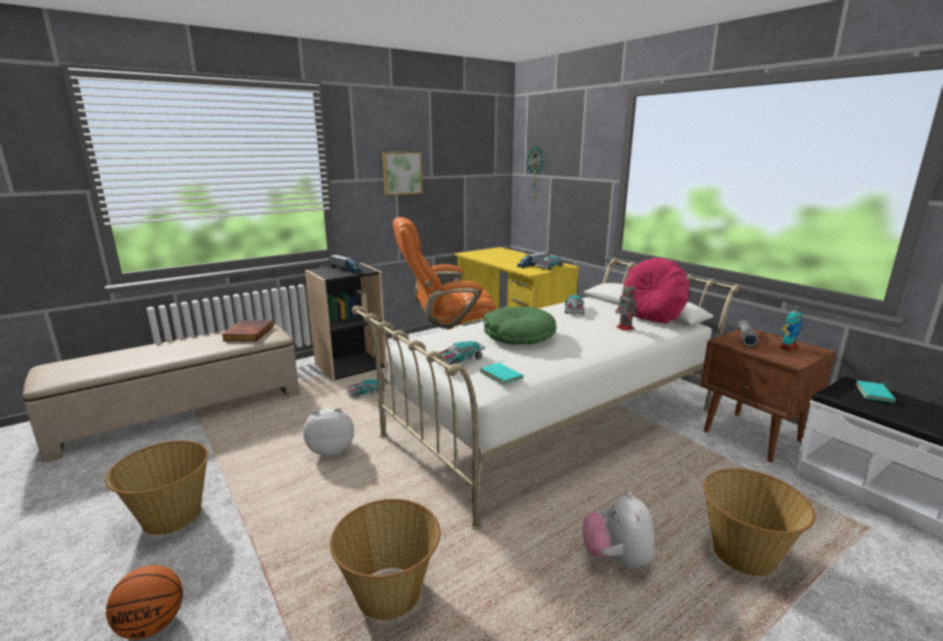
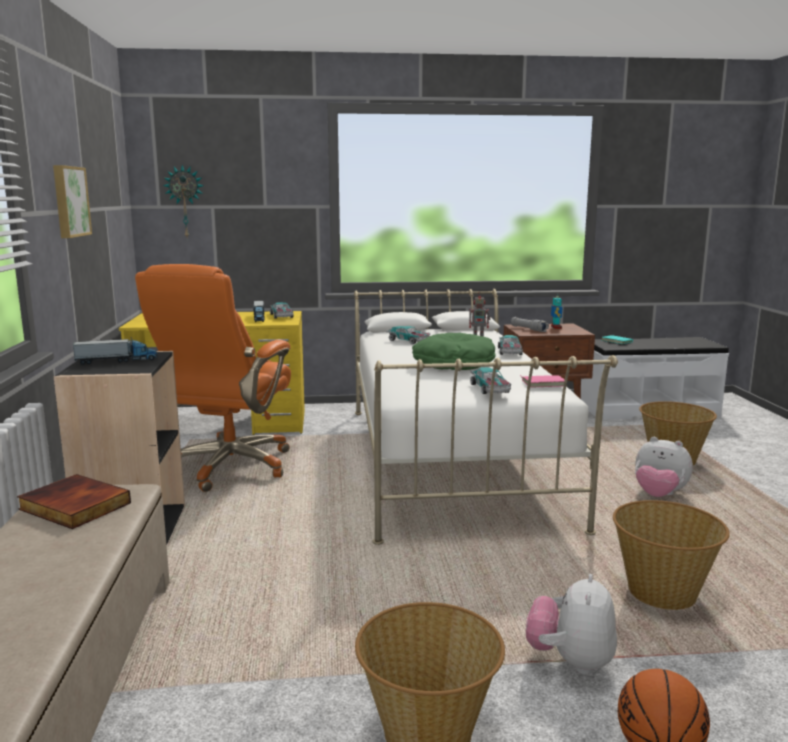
camera: 60 degrees left, 5 degrees down
(331, 450) = (374, 581): plush toy -> plush toy (570, 661)
(365, 392) = (243, 533): toy car -> toy car (509, 352)
(502, 375) = (543, 383): turquoise book -> pink book
(651, 319) = (466, 332): pink pillow -> none

